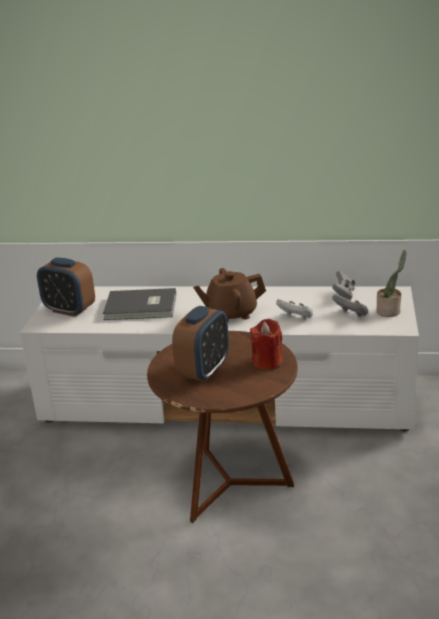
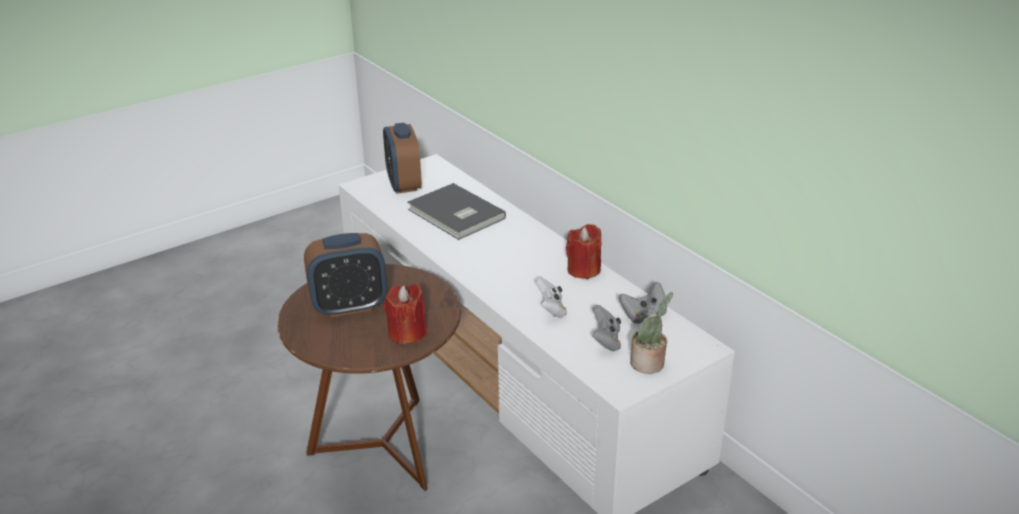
camera: 45 degrees right, 5 degrees up
(231, 314) = (507, 268): brown teapot -> none
(273, 293) = (583, 270): none -> red candle

